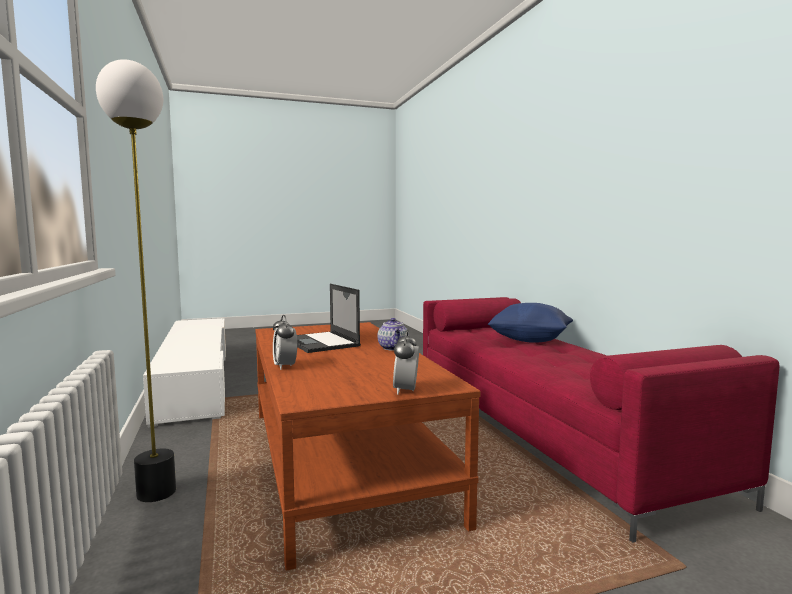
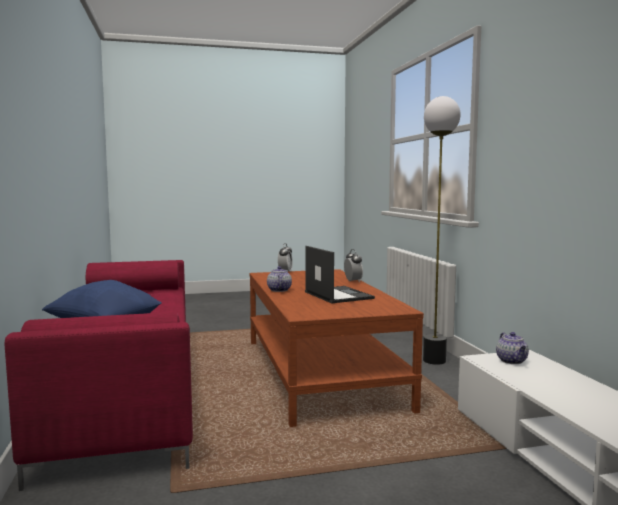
camera: 175 degrees left, 0 degrees up
(186, 365) = (512, 361): none -> teapot

